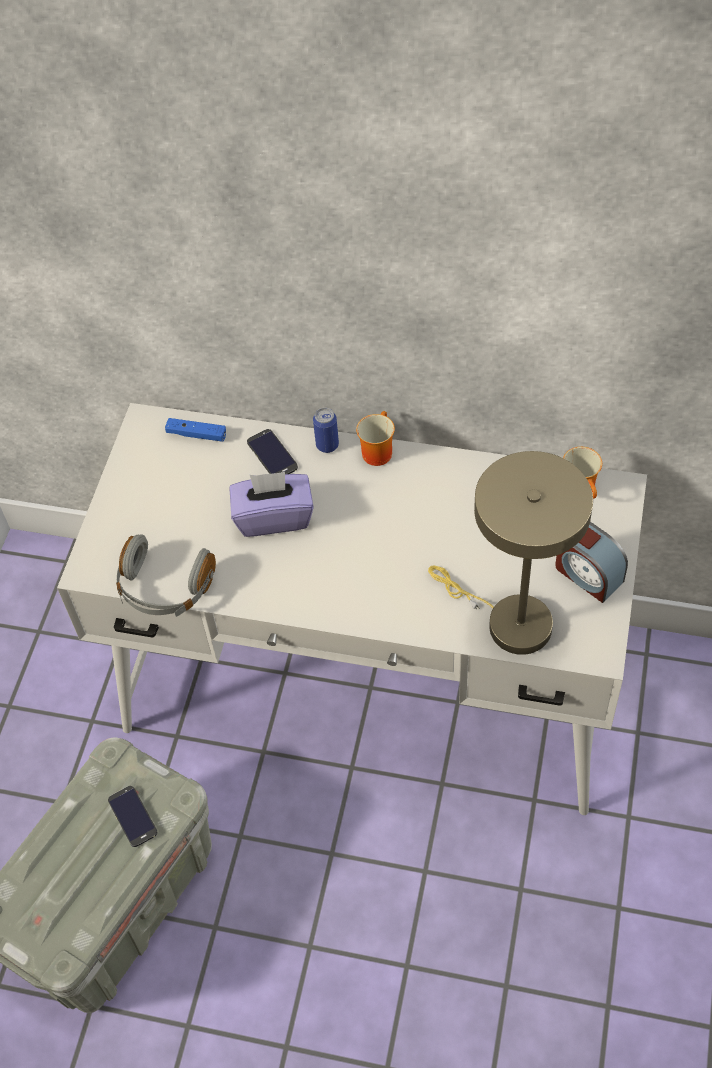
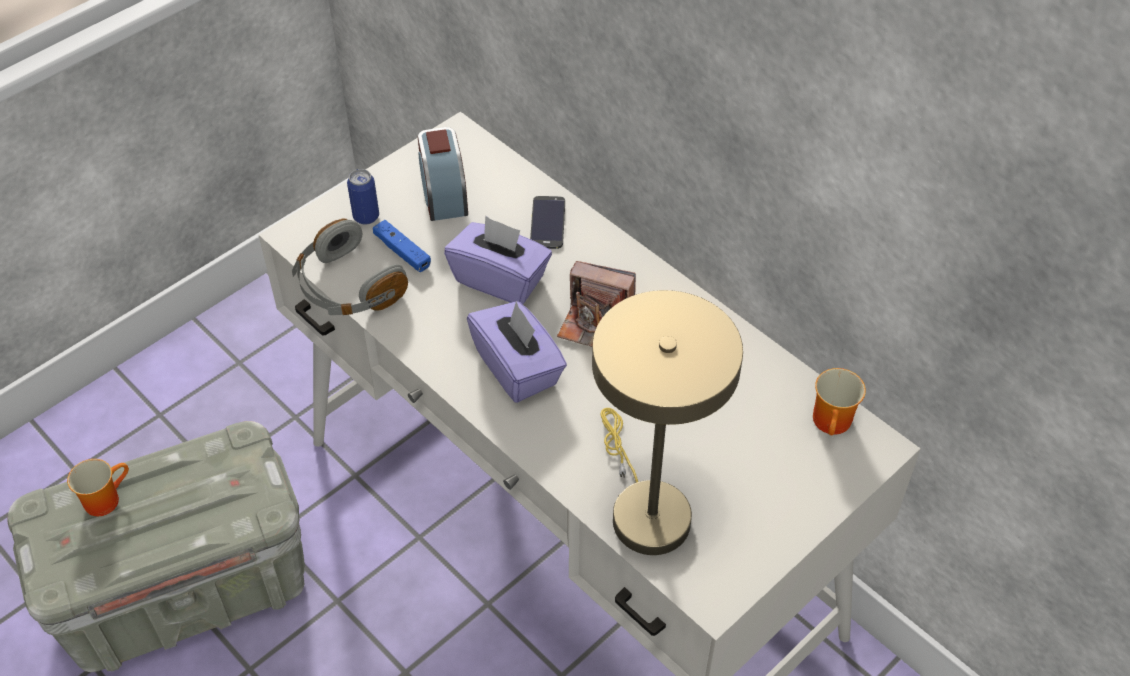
camera: 30 degrees right, 5 degrees down
(132, 816) = (215, 502): phone -> none
(196, 434) = (494, 169): blue game controller -> blue game controller (402, 252)
(327, 445) = (607, 242): can -> can (366, 216)
(342, 575) = (518, 368): none -> purple tissue box
(368, 509) = (595, 322): none -> camera
(375, 450) = (650, 271): mug -> mug (104, 498)
(587, 574) = (768, 510): alarm clock -> alarm clock (443, 194)

